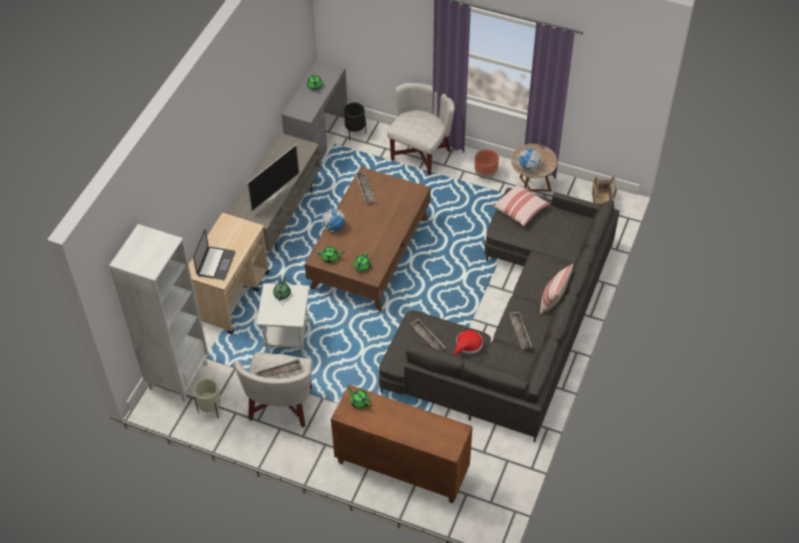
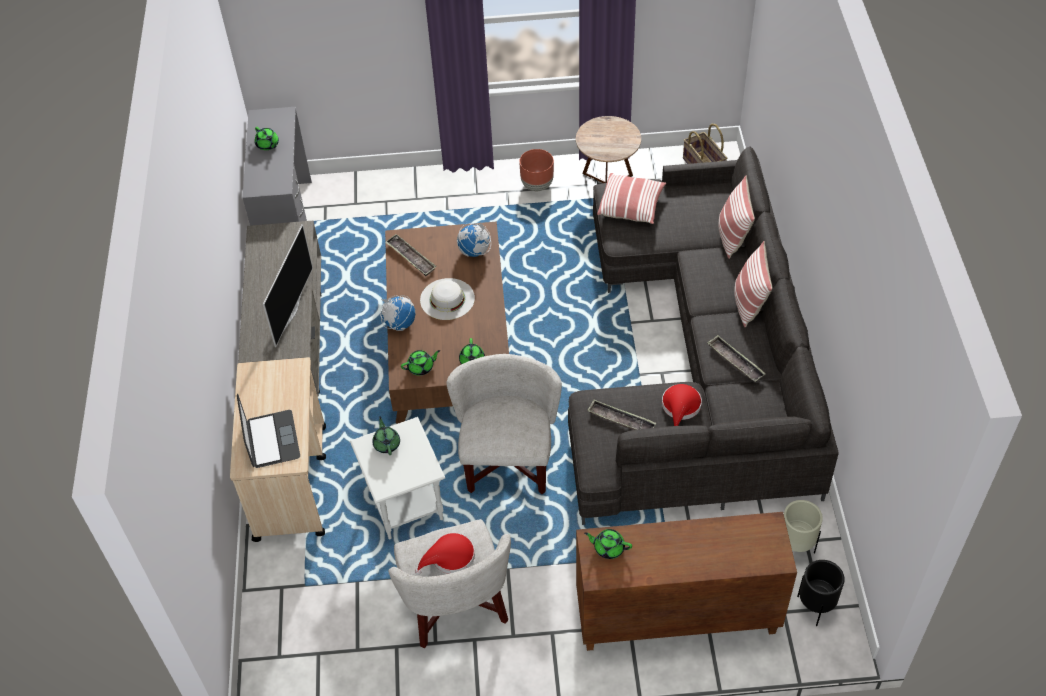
camera: 25 degrees left, 0 degrees up
(178, 375) = (279, 630): white bookcase -> none
(210, 410) = (357, 659): beige planter -> beige planter (795, 547)
(279, 372) = (449, 558): tray -> red hat
(355, 134) = (333, 198): black planter -> black planter (815, 607)
(371, 223) = (447, 299): none -> white hat
(420, 154) = (436, 192): white armchair -> white armchair (508, 462)
(529, 167) = (607, 148): globe -> globe (474, 252)
(572, 254) = (732, 236): none -> pillow

